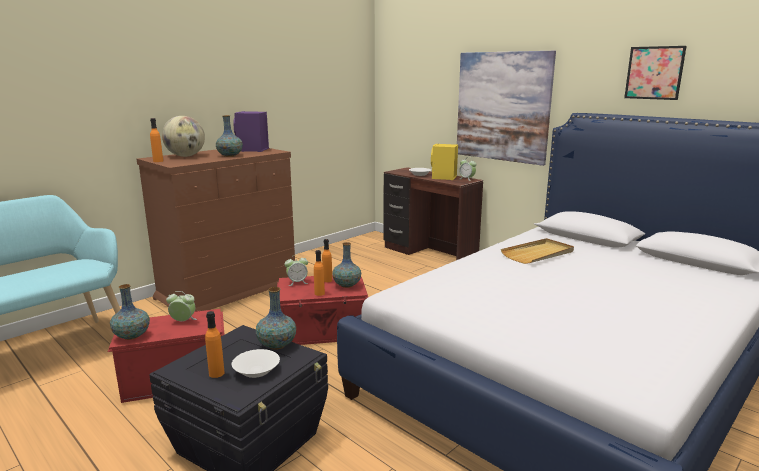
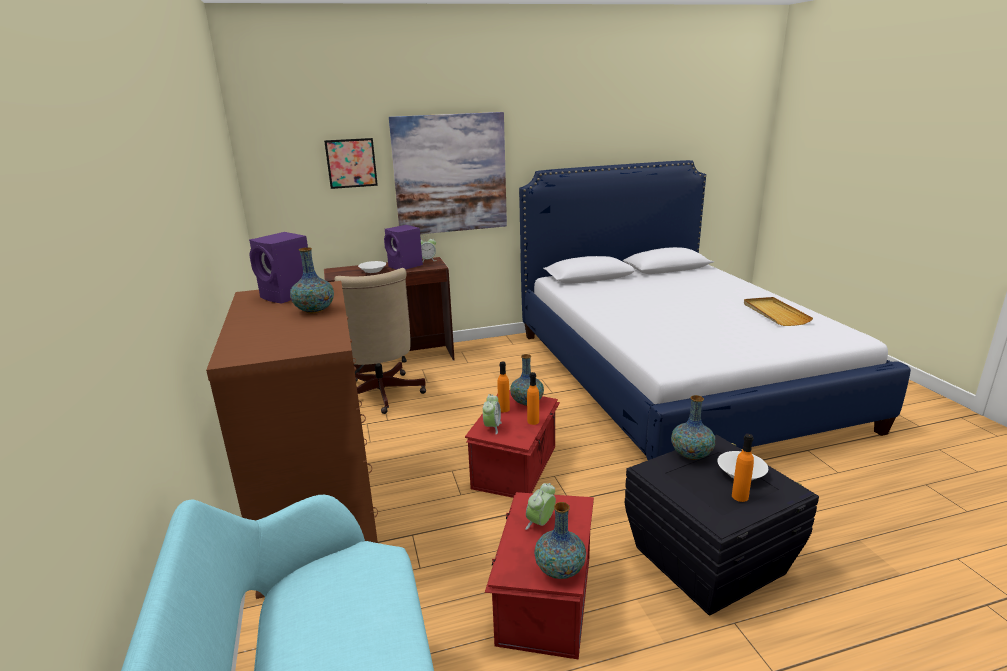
camera: 60 degrees left, 5 degrees up
(158, 161) = (276, 354): orange bottle -> none
(185, 156) = (261, 335): globe -> none
(373, 265) = (381, 396): none -> beige office chair
(443, 178) = (405, 266): yellow speaker -> purple speaker
(538, 254) = (616, 299): beige tray -> beige tray (774, 313)
(654, 73) = (590, 129): picture -> picture (351, 163)

